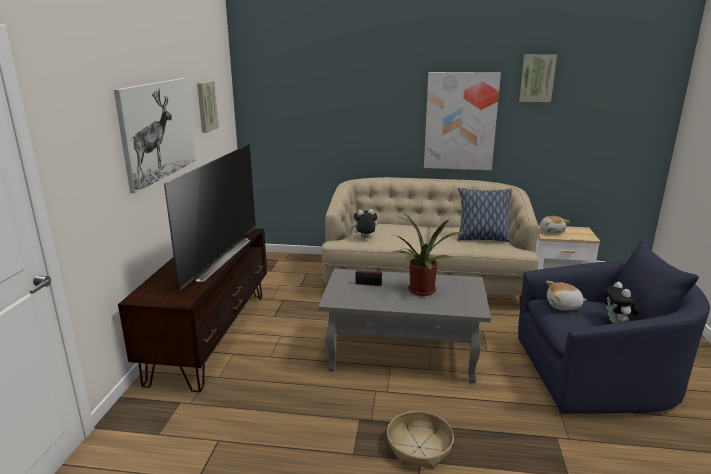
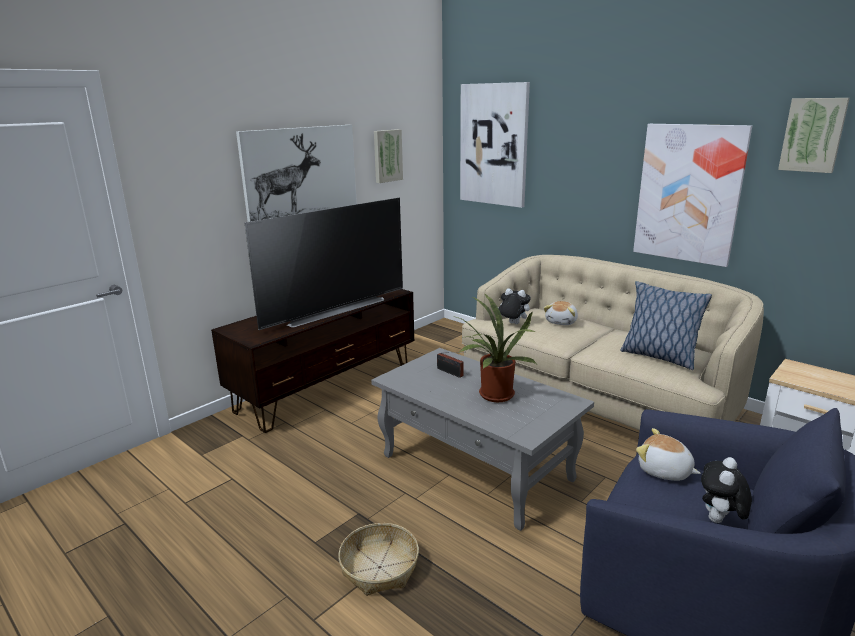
camera: 35 degrees right, 0 degrees up
(290, 91) = (494, 145): none -> picture
(551, 231) = (803, 374): plush toy -> plush toy (562, 322)

